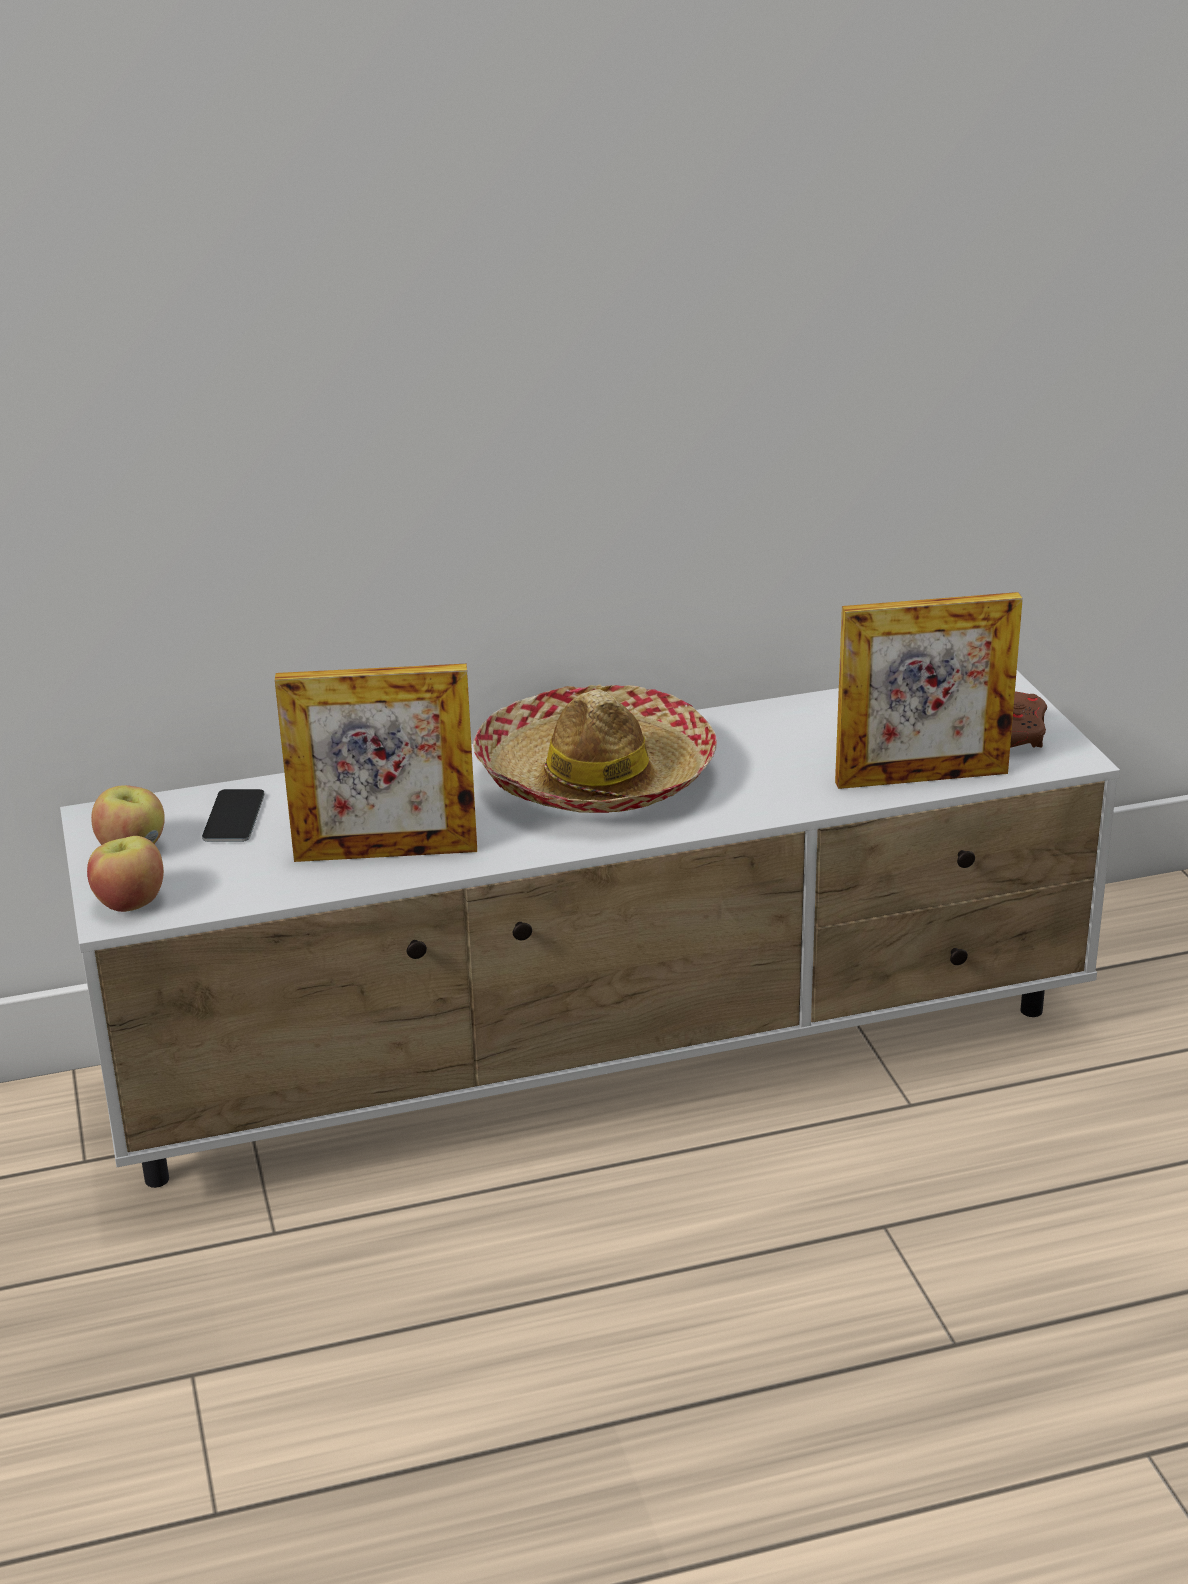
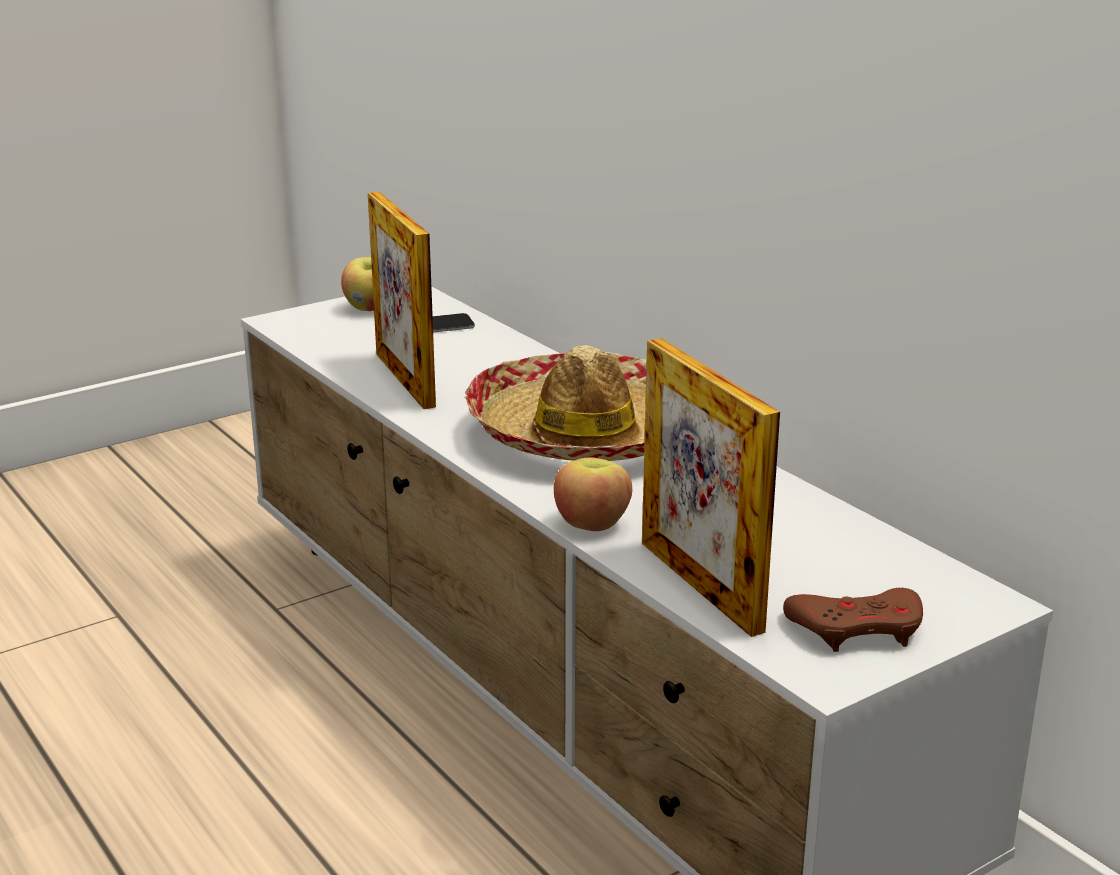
camera: 70 degrees right, 5 degrees down
(130, 902) = (298, 320): apple -> apple (592, 523)

